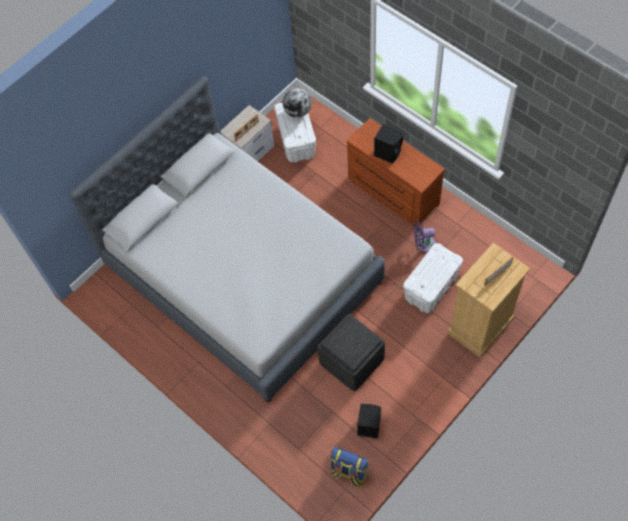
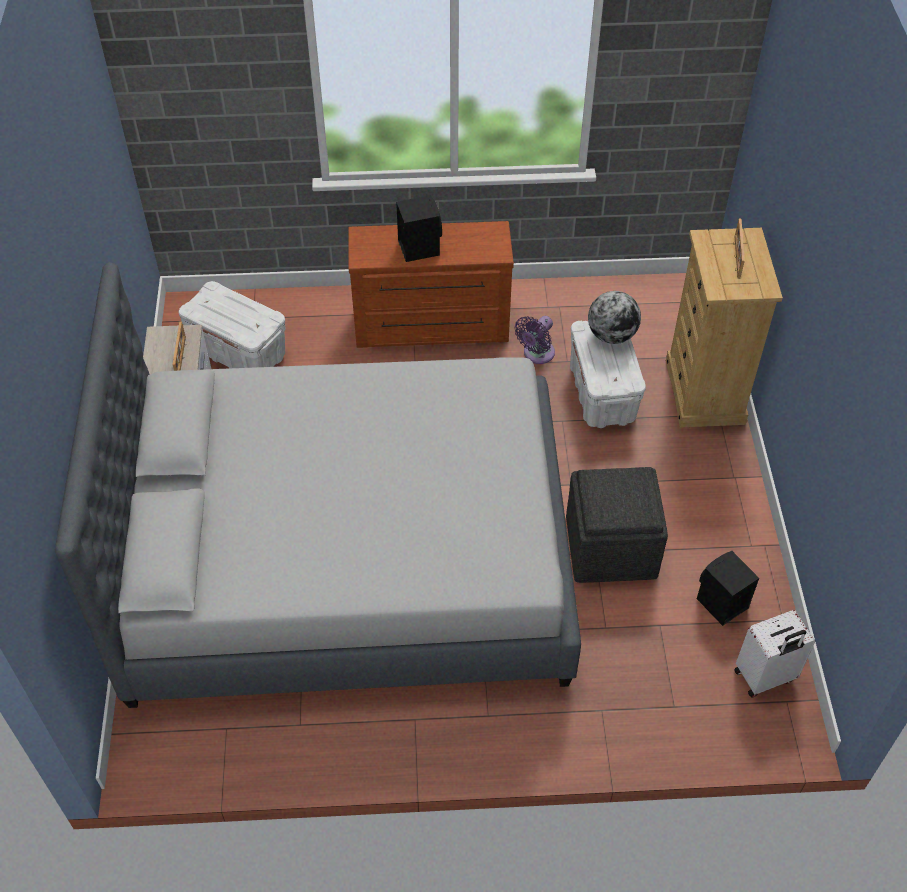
camera: 50 degrees left, 10 degrees down
(298, 111) = (221, 298): globe -> globe (611, 335)
(349, 472) = (765, 677): backpack -> white suitcase

